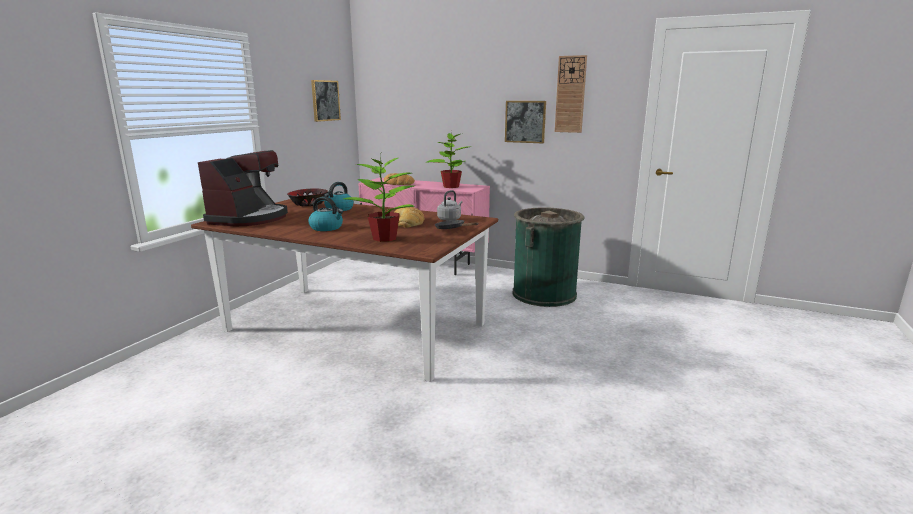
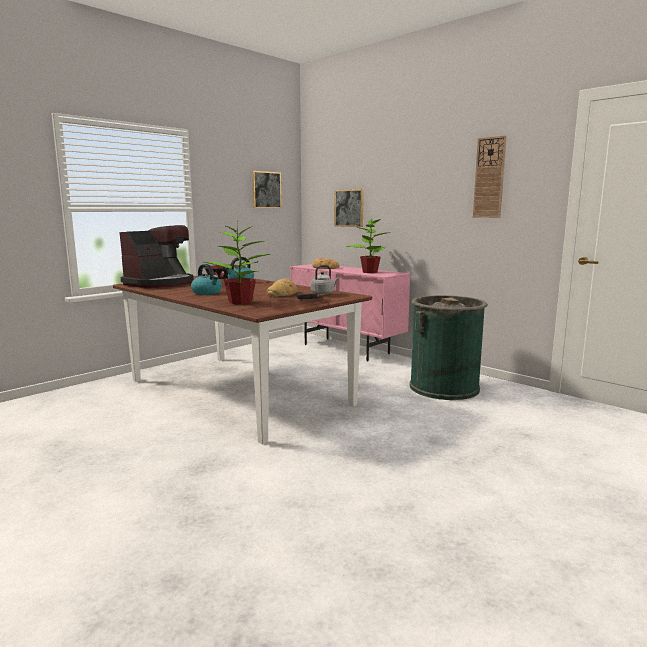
camera: 20 degrees right, 5 degrees down
(525, 121) = (445, 207): picture -> picture (349, 208)

